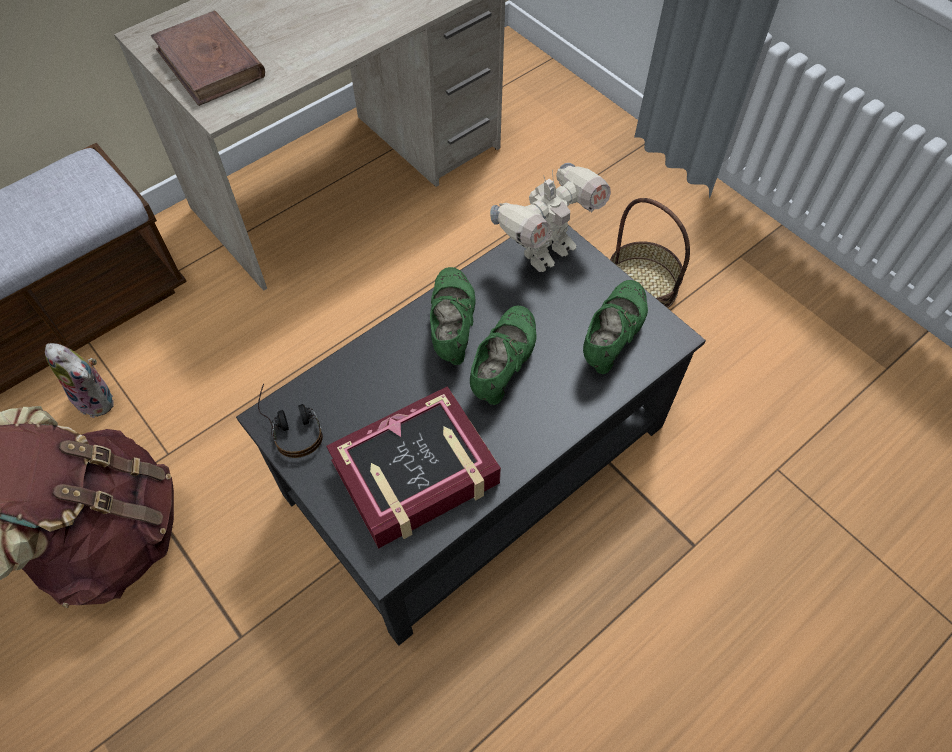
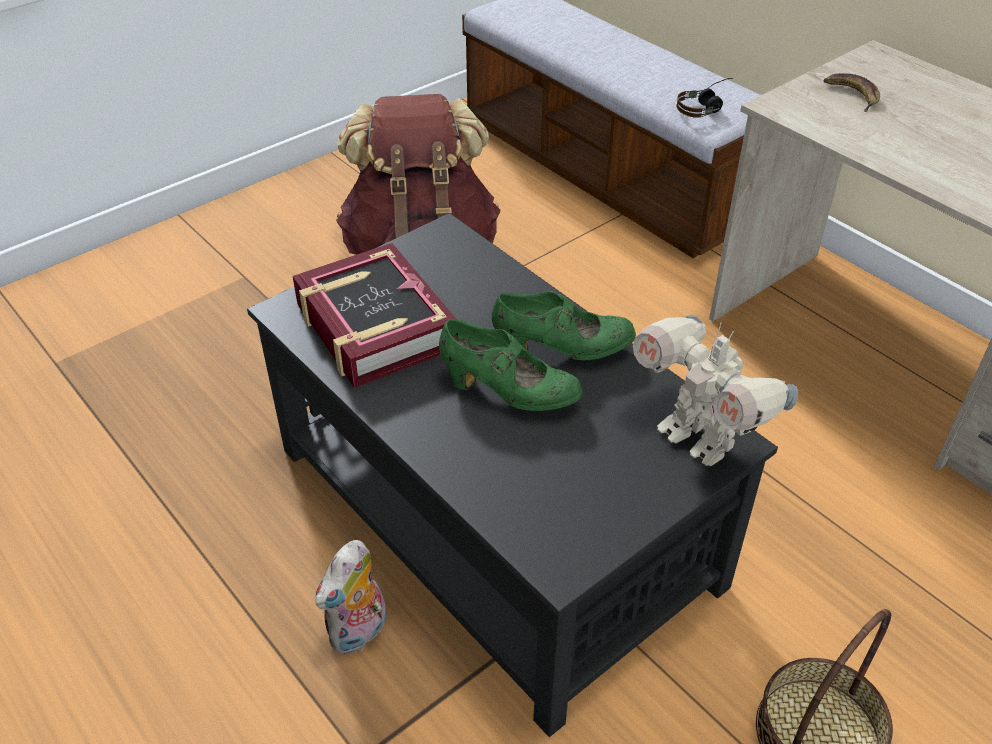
camera: 90 degrees right, 15 degrees down
(98, 398) = (559, 228): plush toy -> plush toy (359, 633)
(210, 63) = (852, 94): brown book -> banana
(292, 424) = (438, 245): headphones -> headphones (706, 107)
(612, 337) = (556, 500): green shoe -> none

